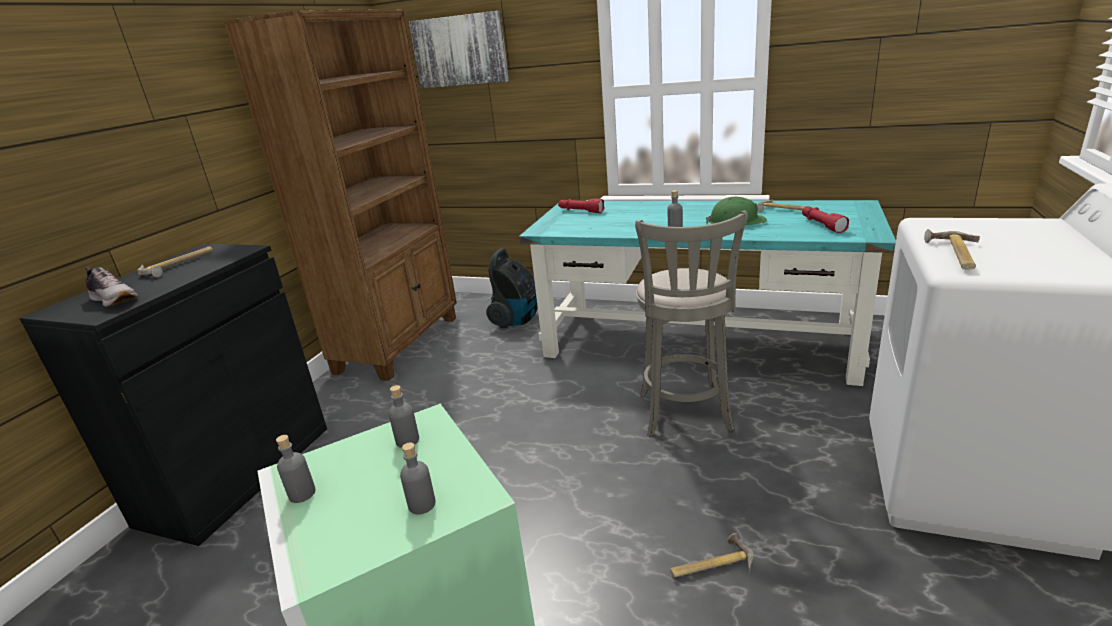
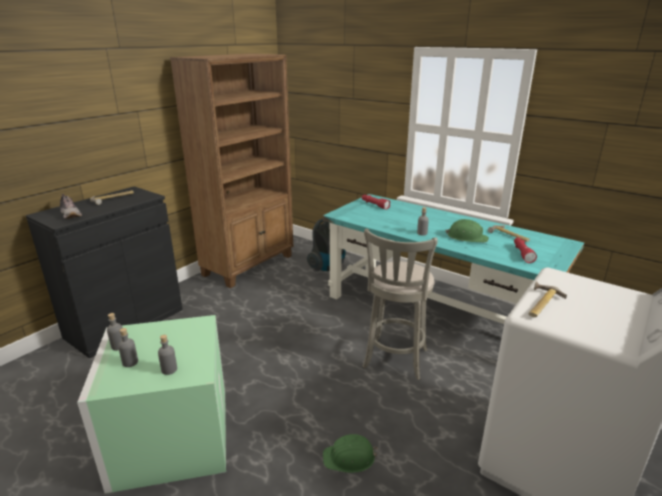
camera: 15 degrees right, 0 degrees up
(407, 440) = (185, 332): grey bottle -> grey bottle (130, 362)
(460, 51) = (324, 82): picture -> none
(710, 564) = (349, 458): hammer -> green hard hat

